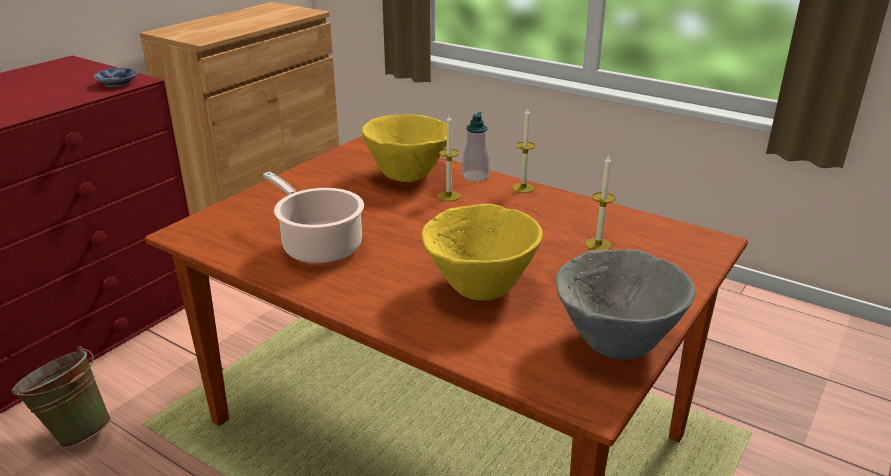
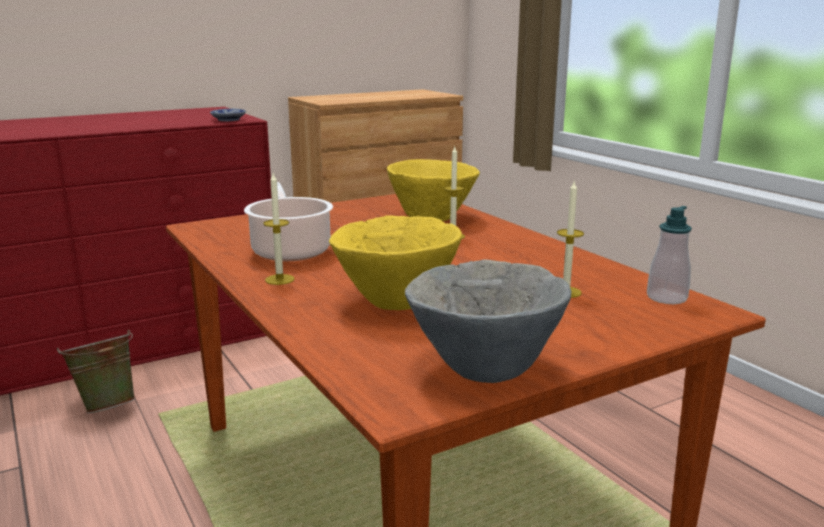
camera: 25 degrees right, 10 degrees down
(475, 176) = (498, 227): soap dispenser -> soap dispenser (666, 298)
(523, 188) = (537, 241): candle -> candle (279, 279)

